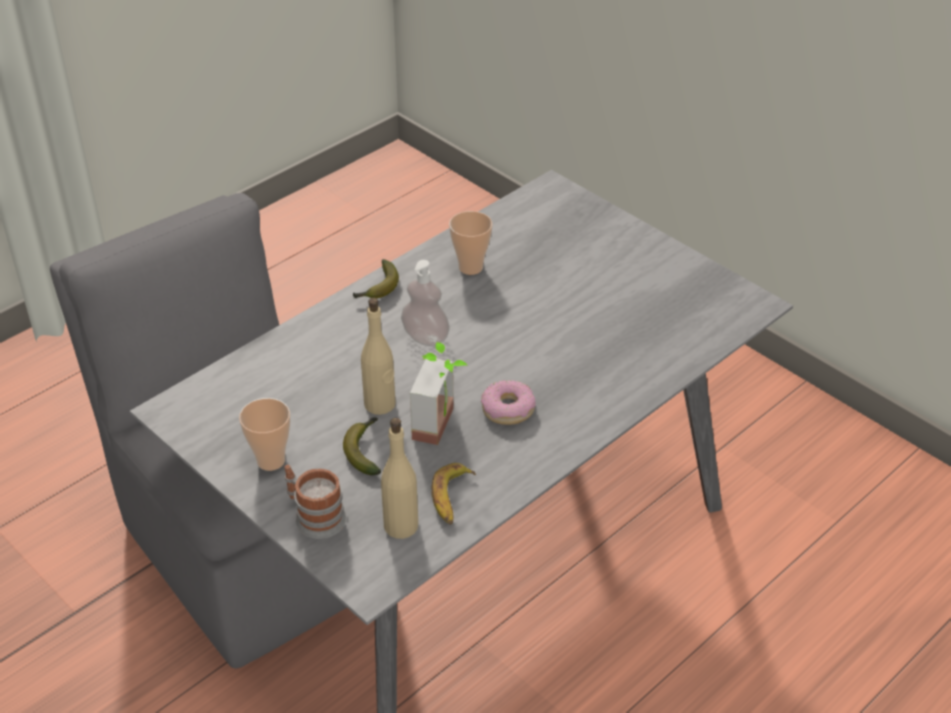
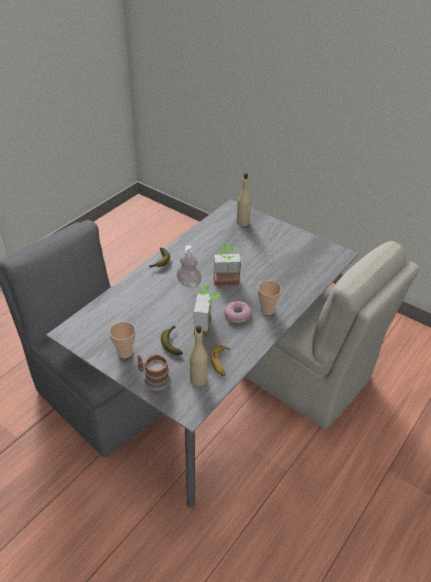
camera: 10 degrees left, 0 degrees up
(380, 404) = (174, 319): beige bottle -> beige bottle (243, 222)
(470, 267) = (203, 248): cup -> cup (267, 310)
(501, 345) = (227, 284): none -> potted plant
(675, 557) = (305, 377): none -> beige chair

